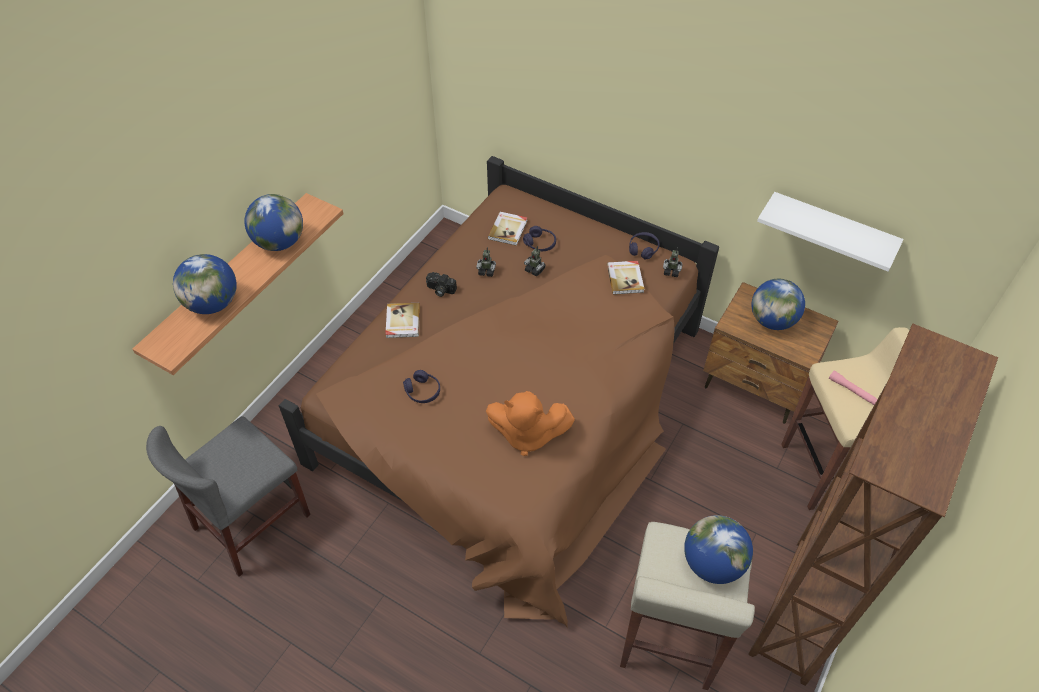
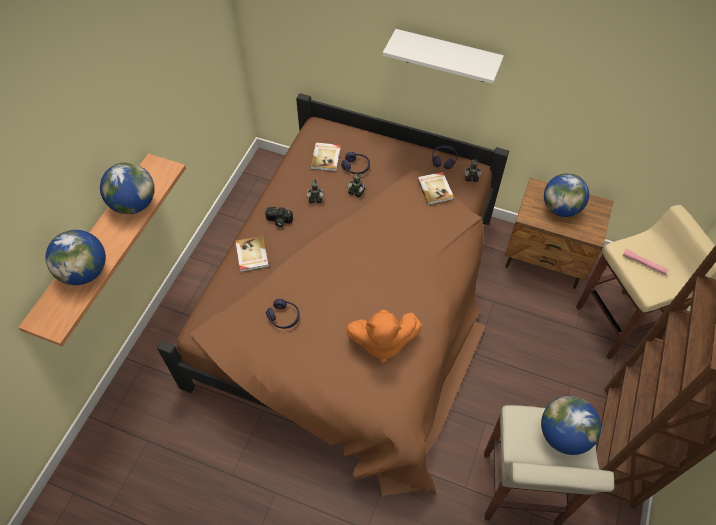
camera: 10 degrees left, 5 degrees up
(252, 521) = (147, 447): grey chair -> none
(831, 230) = (608, 129): white shelf -> white shelf (446, 56)

